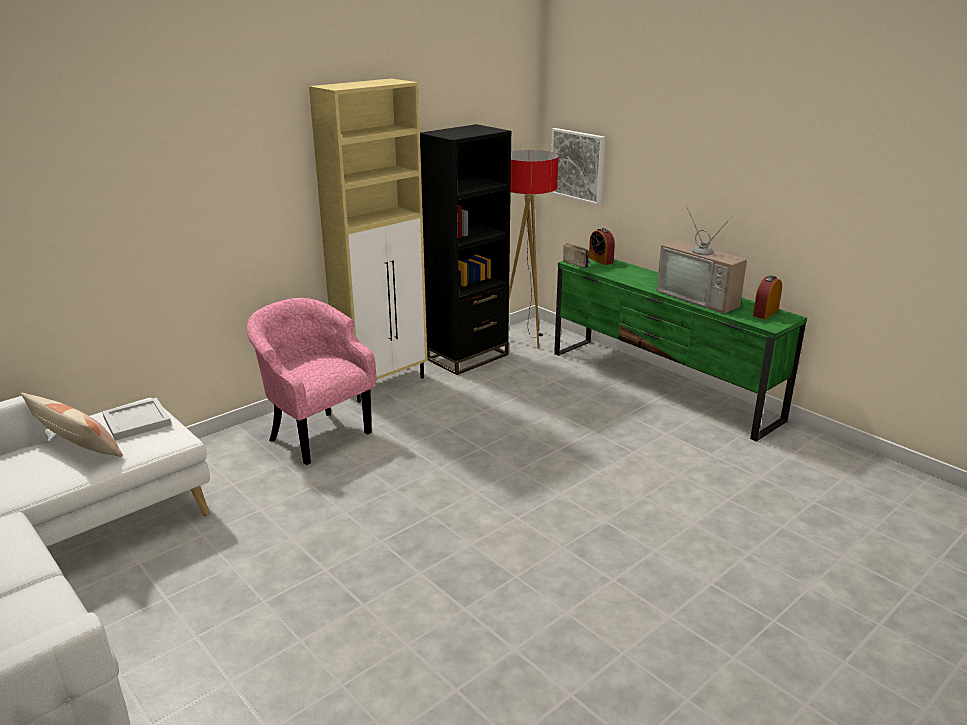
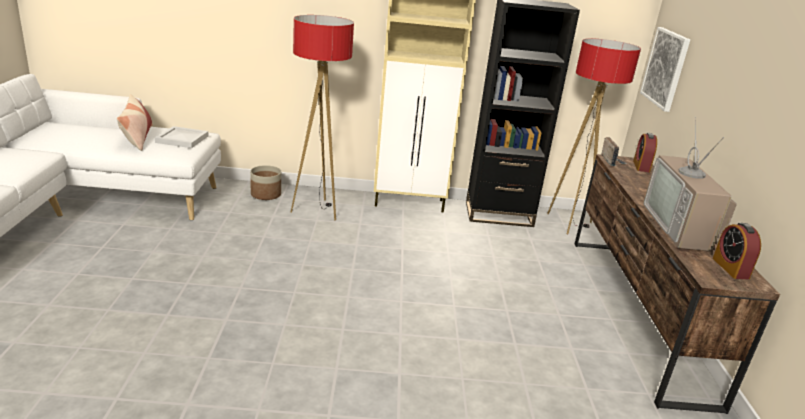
camera: 40 degrees right, 0 degrees up
(235, 446) = (266, 194): none -> planter
(315, 435) = (317, 210): pink armchair -> floor lamp
(661, 385) = (635, 312): green tv stand -> brown tv stand
(765, 313) = (730, 268): alarm clock -> alarm clock turned 90 degrees counterclockwise

